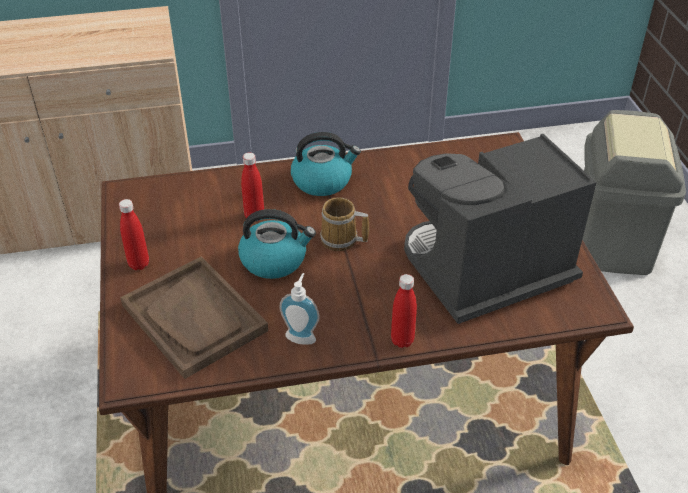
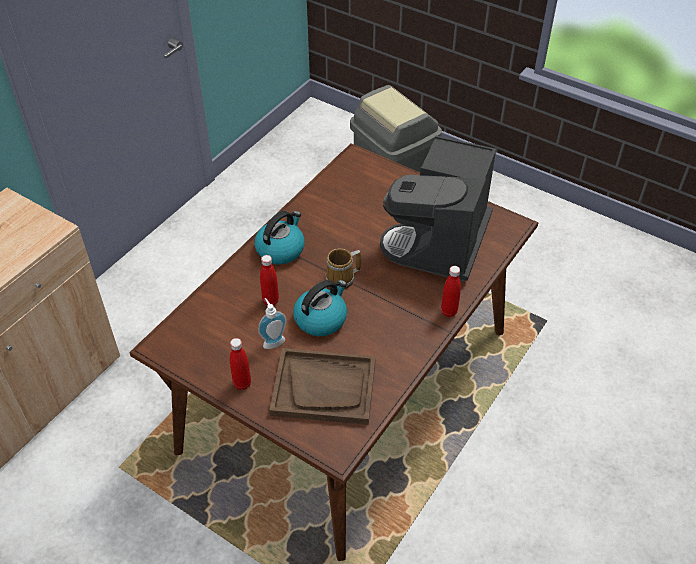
camera: 45 degrees left, 5 degrees up
(302, 335) = (396, 350): soap dispenser -> soap dispenser (273, 341)

